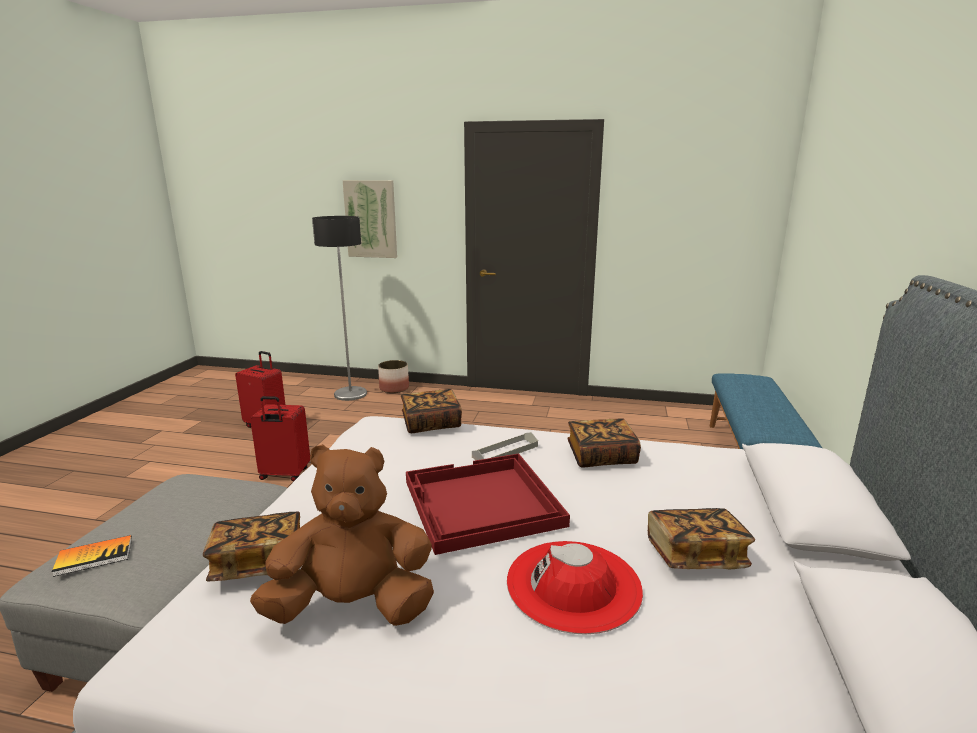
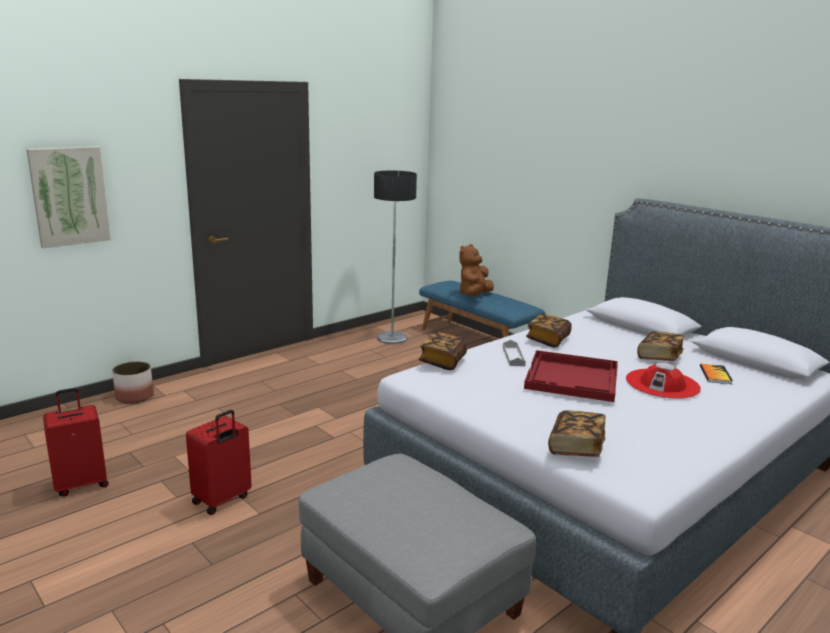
camera: 55 degrees left, 0 degrees up
(94, 557) = (435, 537): book -> book (715, 375)
(351, 394) = (100, 420): floor lamp -> floor lamp (392, 338)
(353, 607) = (640, 432): brown plush toy -> brown plush toy (474, 295)

